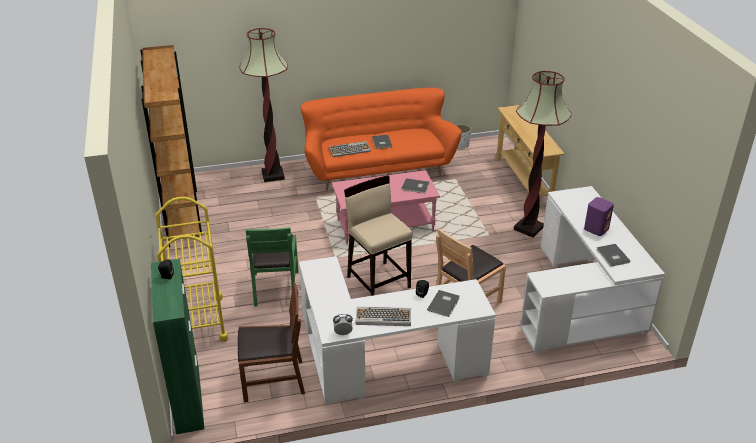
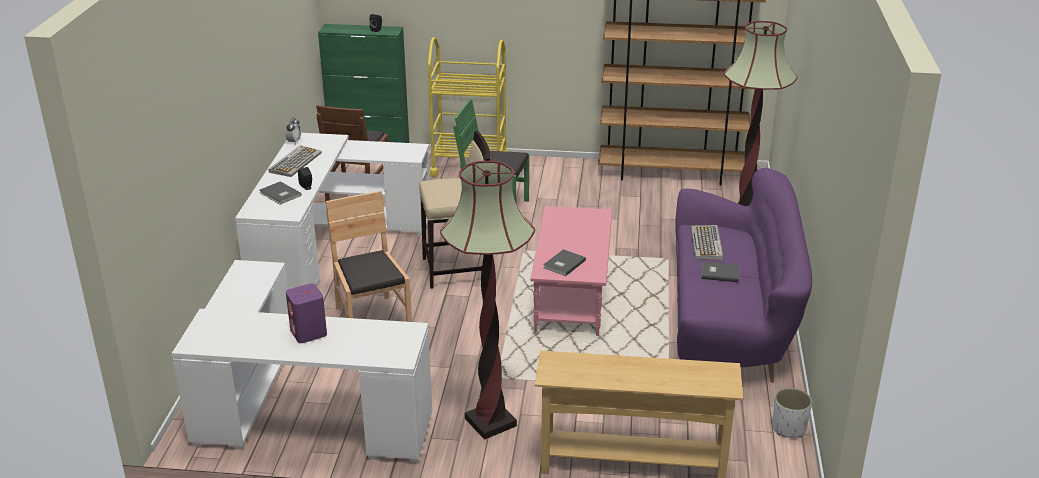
camera: 110 degrees right, 5 degrees down
(377, 168) = (731, 322): orange sofa -> purple sofa
(612, 256) = (243, 324): grey book -> none

